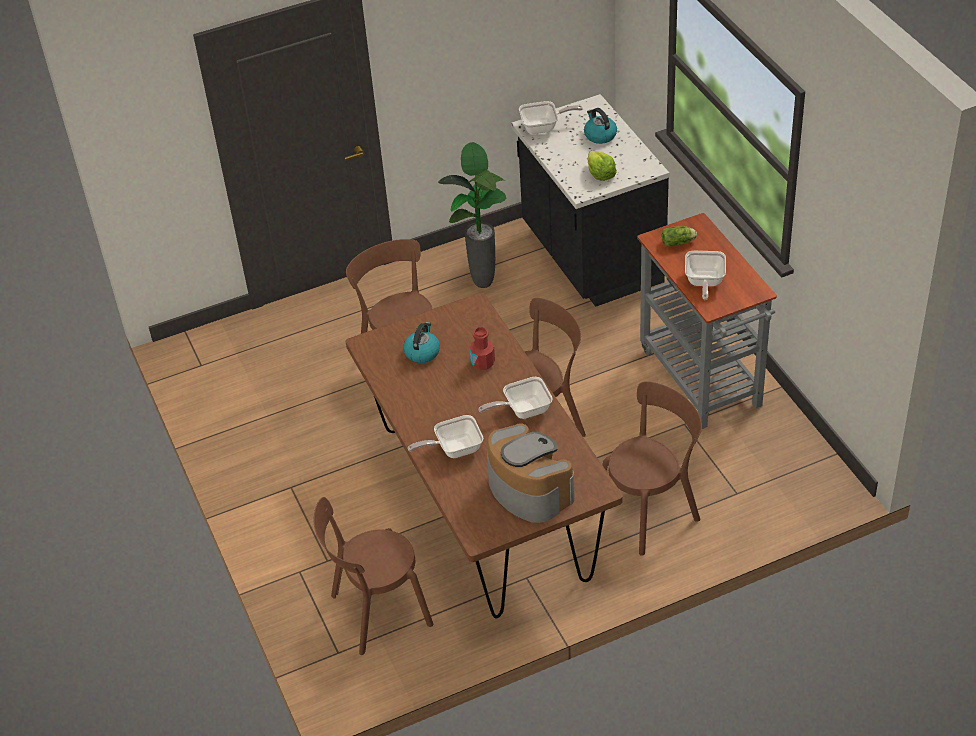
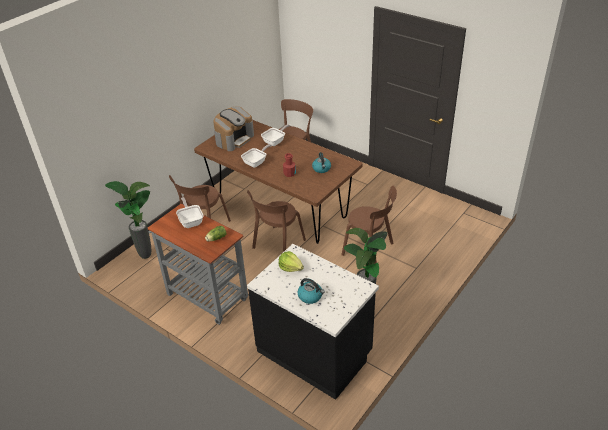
camera: 150 degrees right, 5 degrees down
(528, 489) = (234, 139): coffee machine -> coffee machine turned 75 degrees counterclockwise
(544, 127) = (353, 289): frying pan -> none
(779, 492) = (145, 255): none -> potted plant

